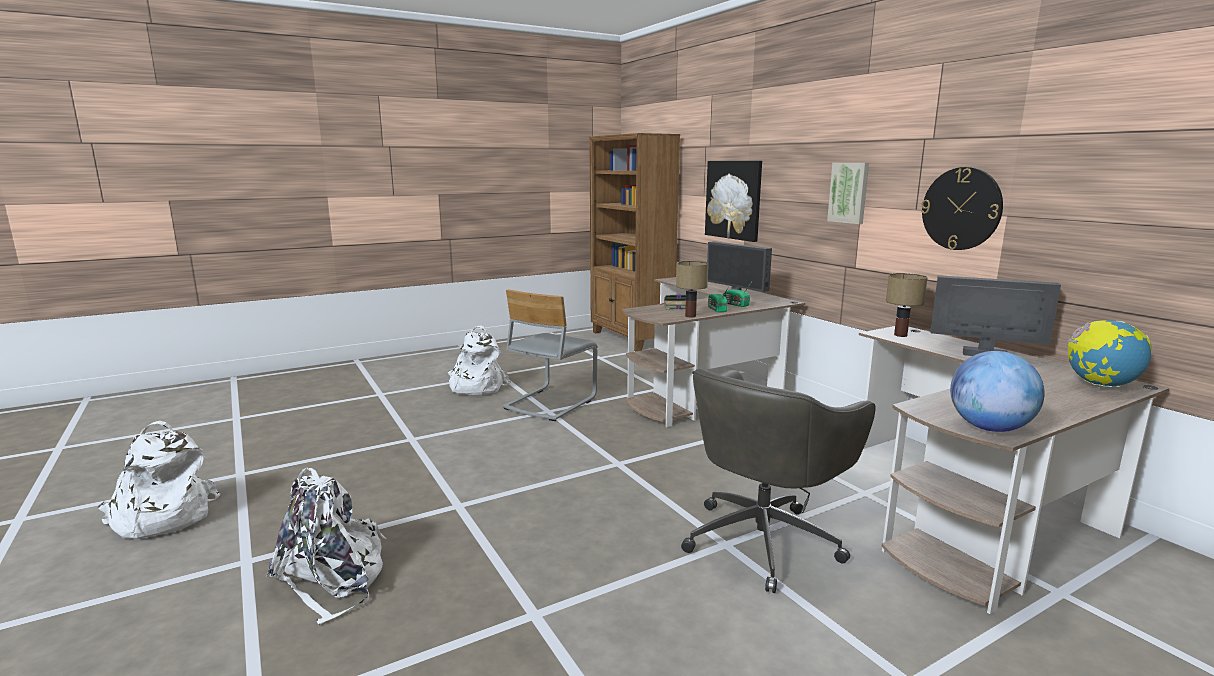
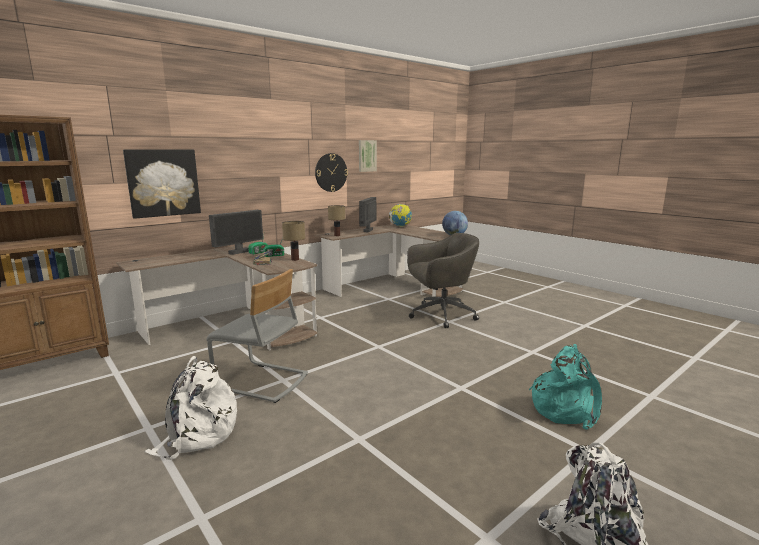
camera: 100 degrees left, 0 degrees up
(333, 579) = (565, 408): white backpack -> turquoise backpack
(764, 539) = (440, 315): grey office chair -> grey office chair turned 45 degrees counterclockwise
(849, 193) = (272, 169): picture -> picture (367, 156)

